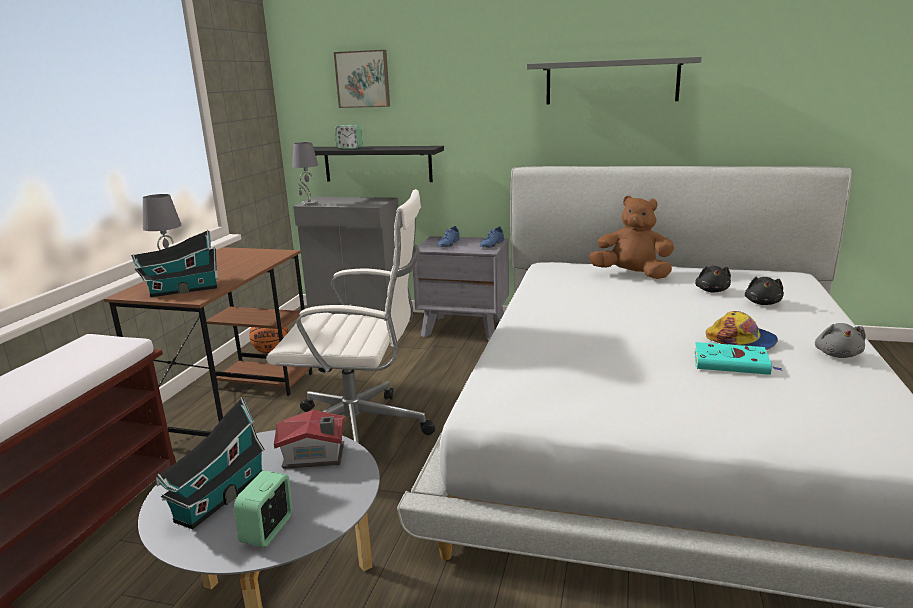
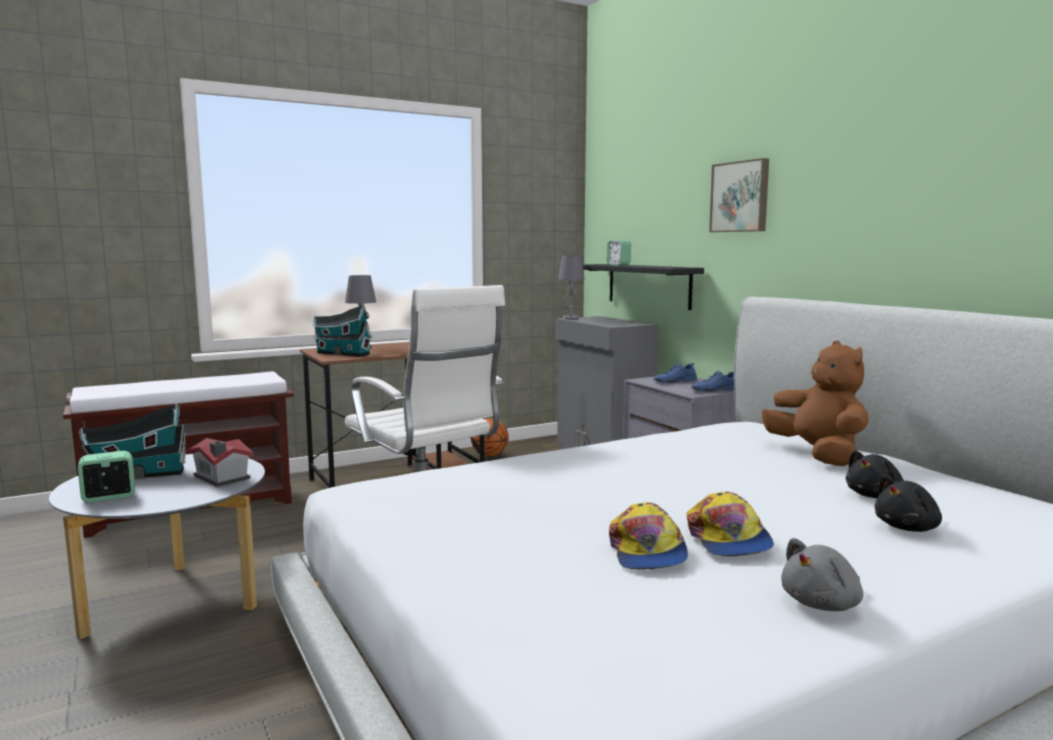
camera: 45 degrees right, 10 degrees down
(363, 79) = (645, 193): picture -> picture (740, 197)
(611, 81) = (886, 186): grey shelf -> none
(733, 363) = (647, 552): turquoise book -> cap

